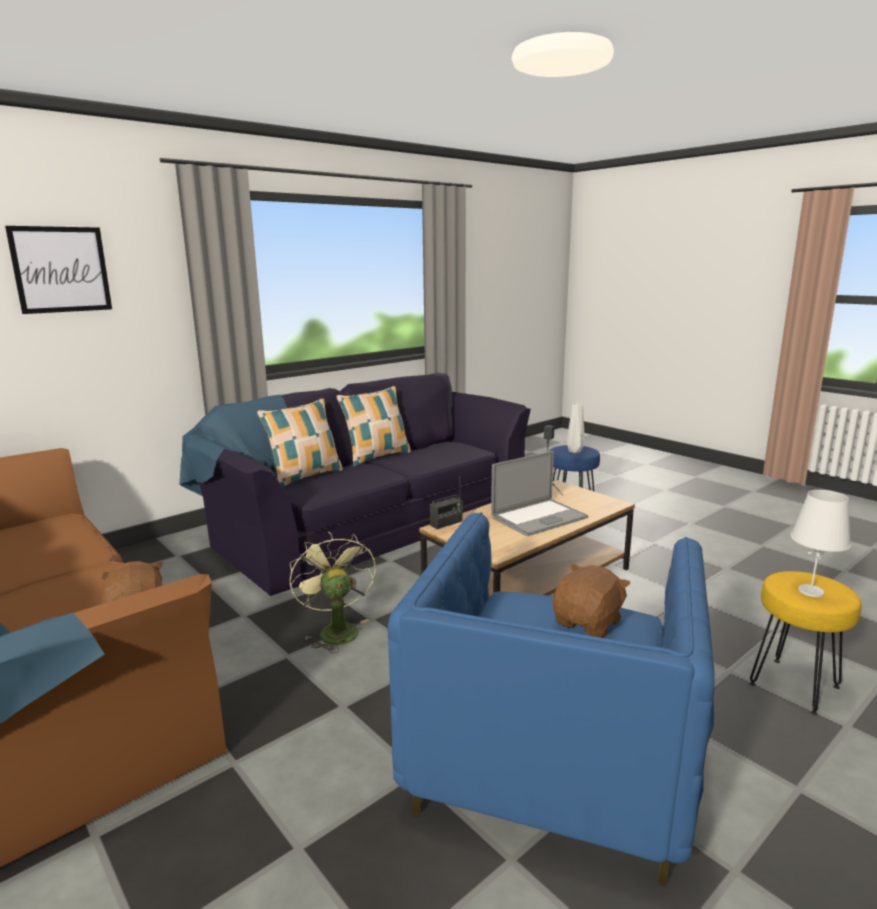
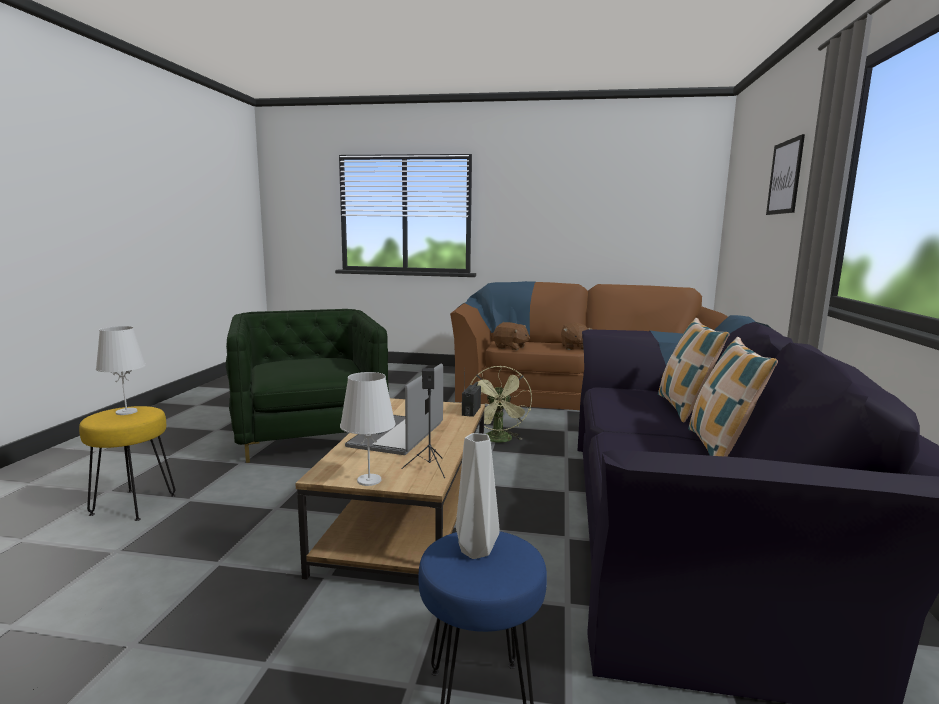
camera: 140 degrees right, 5 degrees down
(335, 630) = (499, 440): green fan -> green fan turned 60 degrees clockwise
(551, 761) = (310, 433): blue armchair -> green armchair
(588, 623) = (295, 369): brown plush toy -> brown plush toy (574, 347)
(589, 494) = (368, 480): none -> white table lamp

